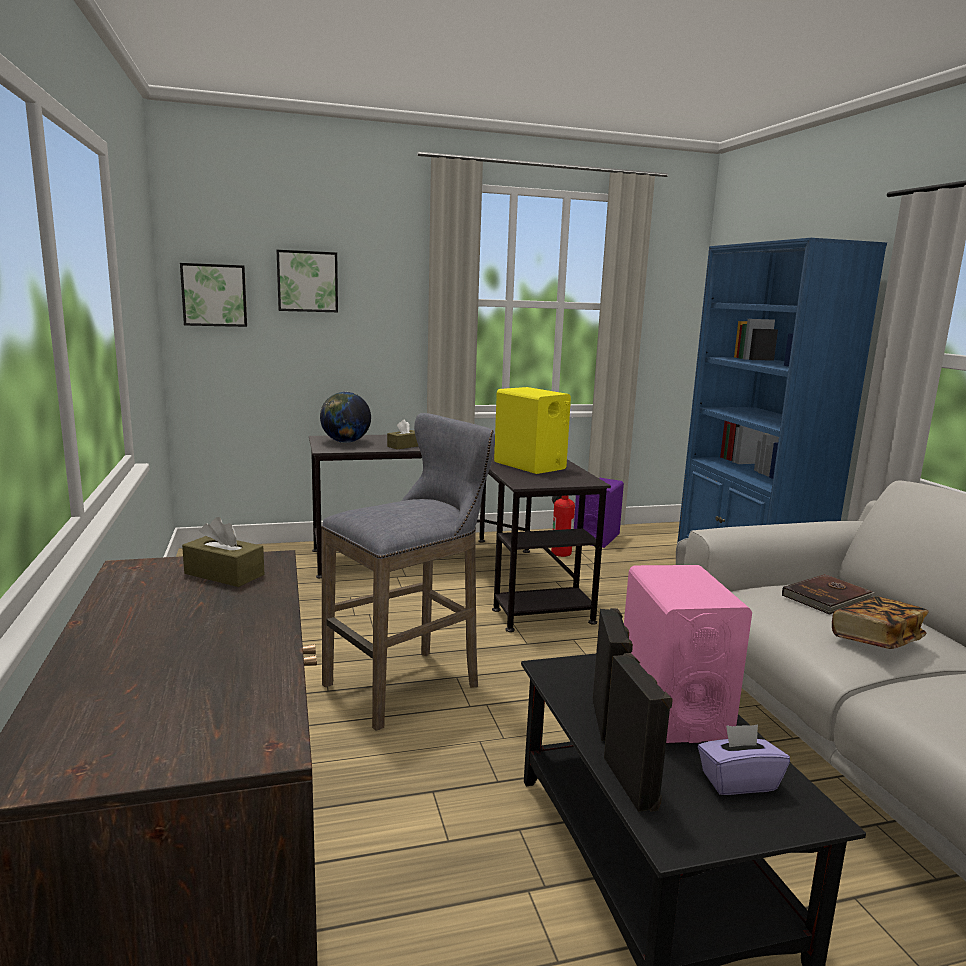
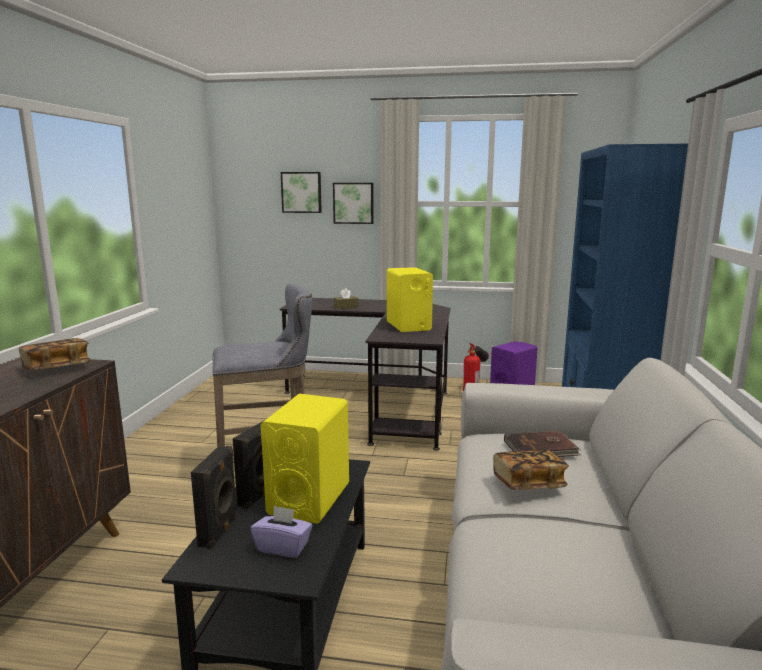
camera: 25 degrees right, 0 degrees up
(214, 295) = (245, 203): picture -> picture (353, 203)
(224, 574) = (57, 368): brown tissue box -> book
(345, 442) = (312, 302): globe -> none
(672, 710) = (309, 498): pink speaker -> yellow speaker

